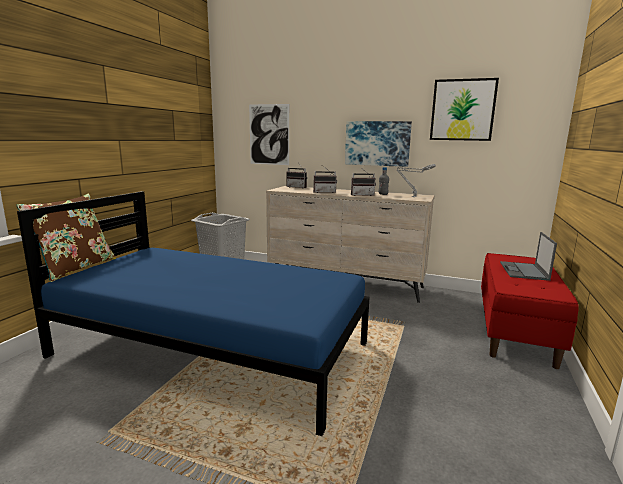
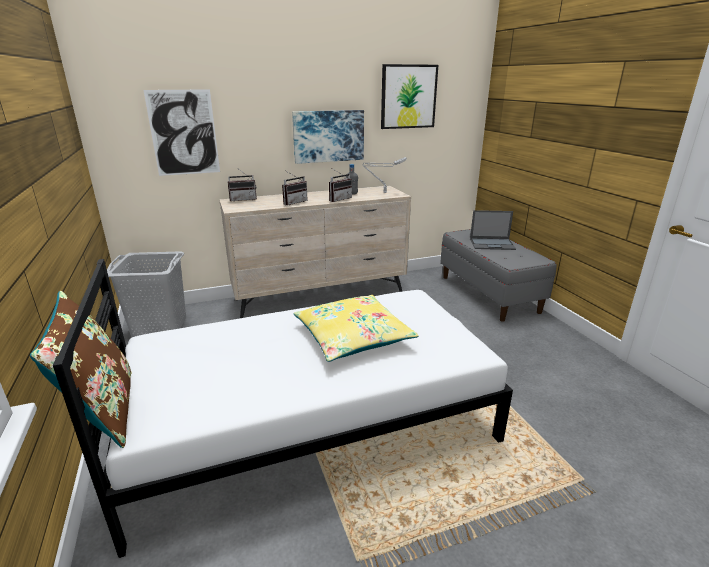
camera: 40 degrees left, 10 degrees up
(212, 349) = (310, 423): blue bed -> white bed
(245, 282) = (352, 337): none -> yellow pillow
(515, 331) = (489, 294): red bench -> grey bench
(524, 271) = (492, 244): laptop -> laptop turned 60 degrees counterclockwise

